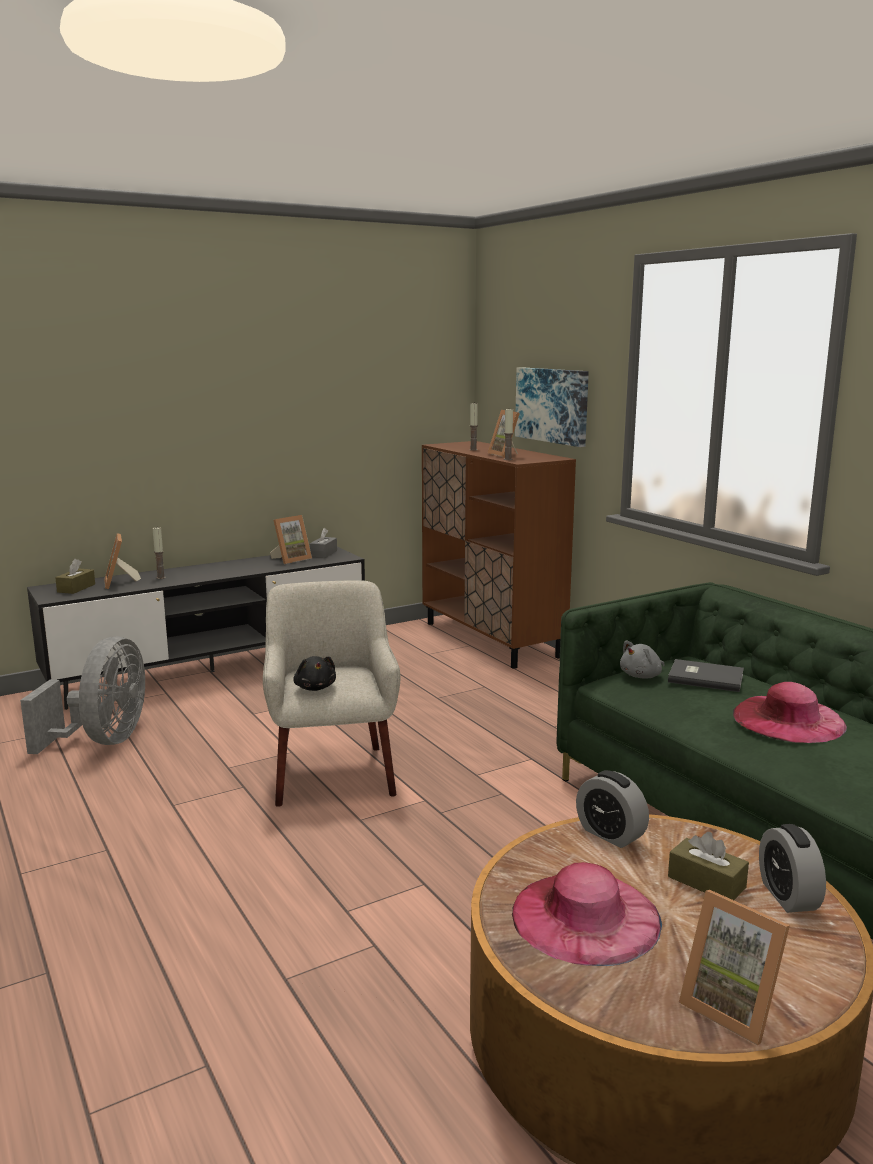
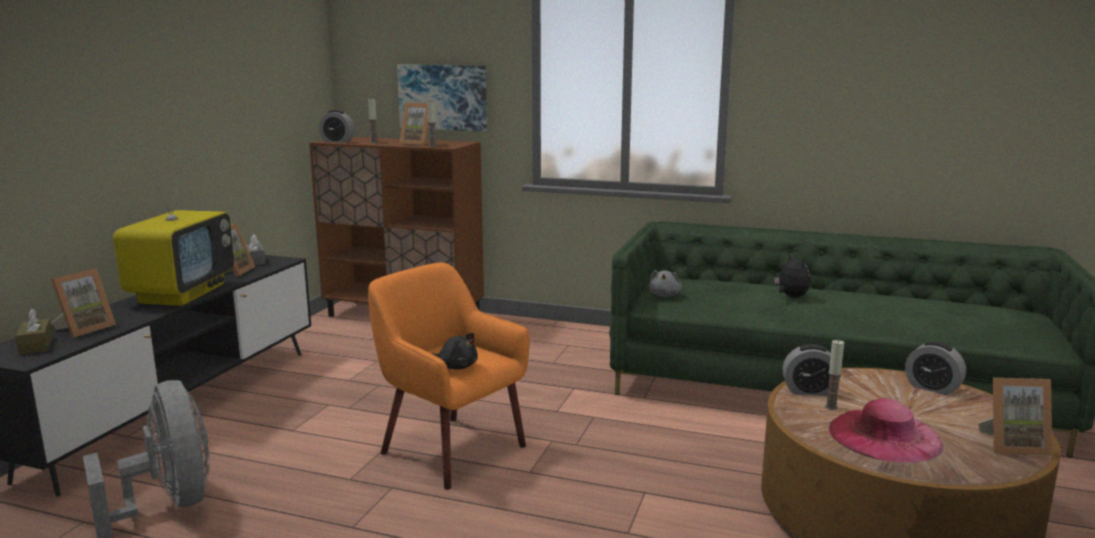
camera: 40 degrees left, 0 degrees up
(120, 583) = (84, 329): picture frame -> picture frame turned 90 degrees counterclockwise
(161, 577) = (123, 314): candle -> candle (831, 407)
(224, 570) = (182, 293): none -> television
(332, 774) = (451, 449): beige armchair -> orange armchair
(447, 445) = (337, 141): none -> alarm clock
(704, 677) = (704, 286): grey book -> none
(706, 882) = (893, 396): brown tissue box -> none
(788, 719) = (791, 297): pink hat -> plush toy

